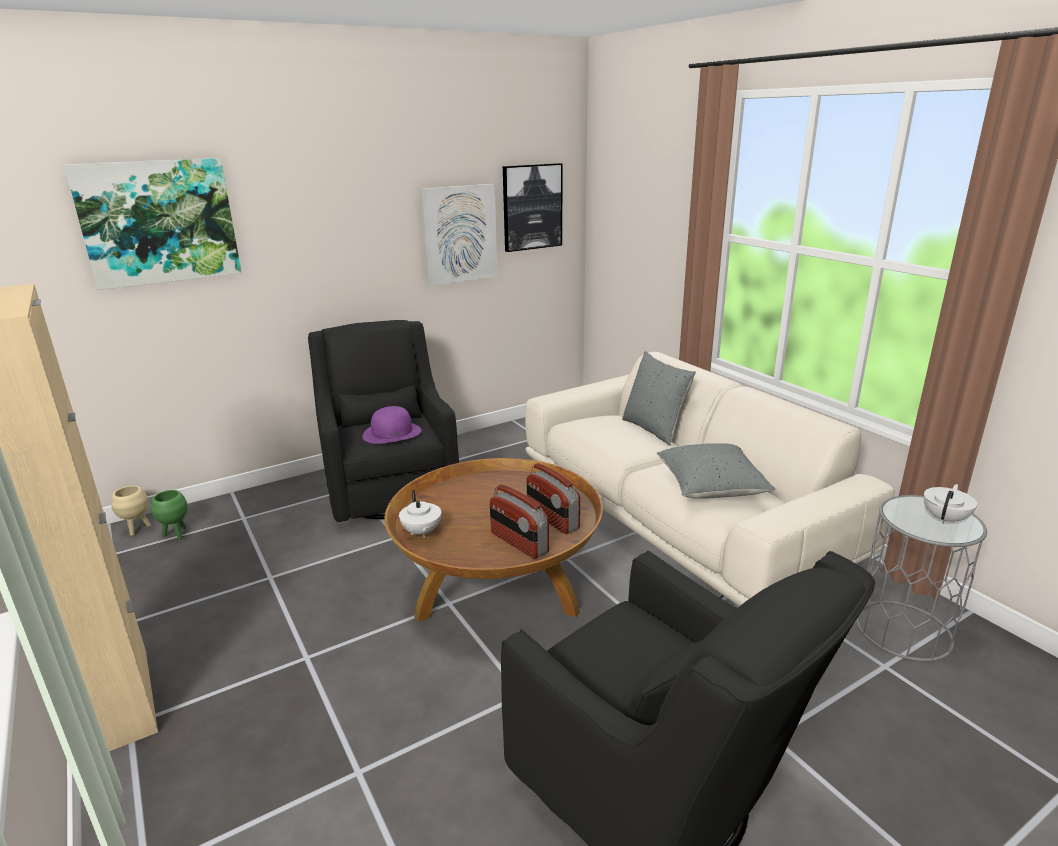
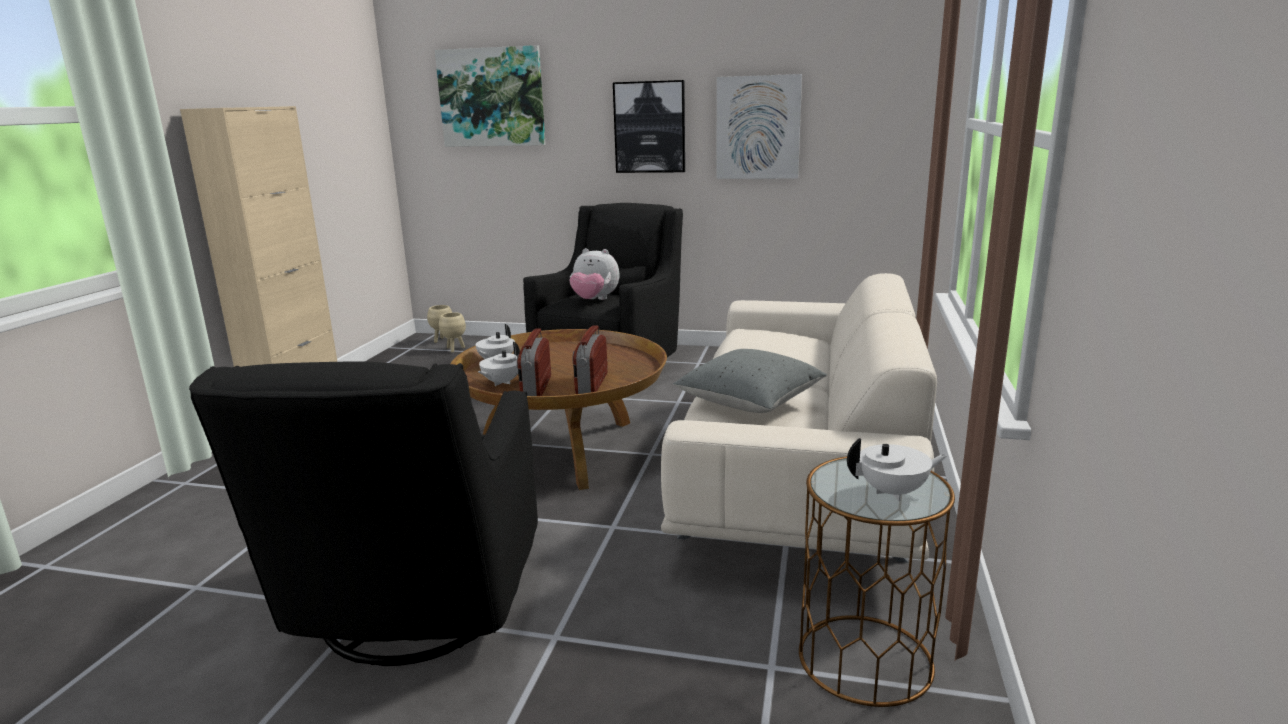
camera: 45 degrees right, 5 degrees down
(176, 534) = (455, 349): green planter -> beige planter
(392, 433) = (594, 300): purple hat -> plush toy
(477, 551) = (501, 382): none -> white teapot
(532, 207) = (853, 103): picture -> picture (650, 127)
(654, 429) = (825, 356): grey pillow -> none
(904, 630) = (865, 659): grey side table -> brown side table

